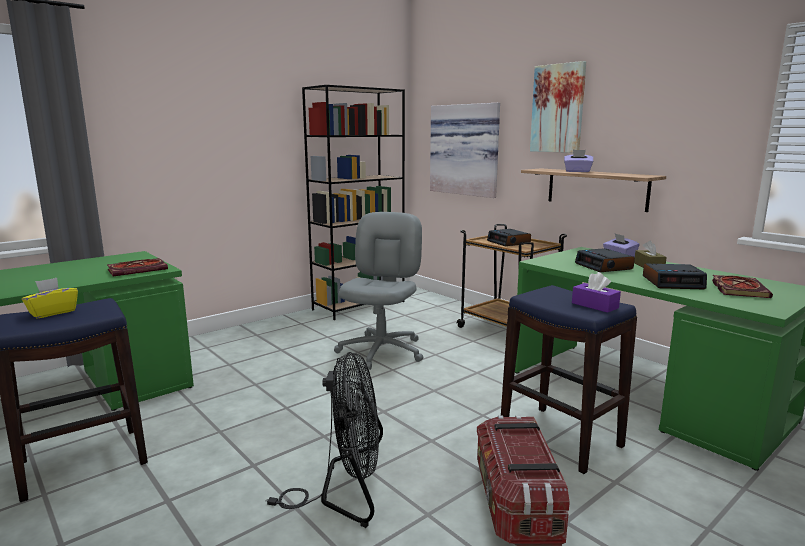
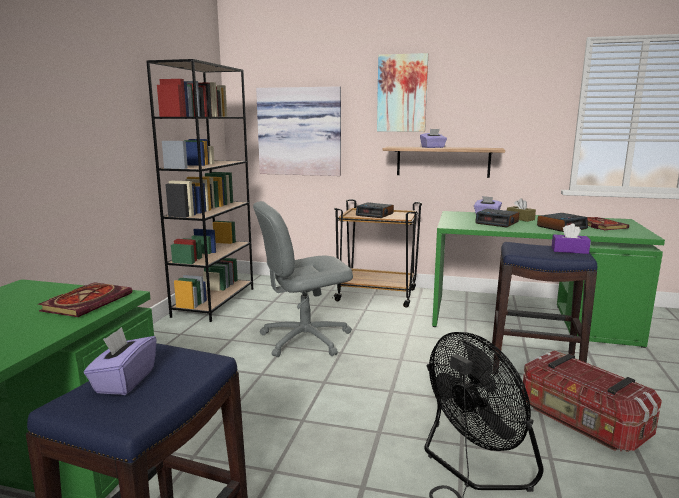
camera: 35 degrees left, 0 degrees up
(52, 312) = (124, 381): yellow tissue box -> purple tissue box
(381, 351) = (305, 339): grey office chair -> grey office chair turned 90 degrees counterclockwise

